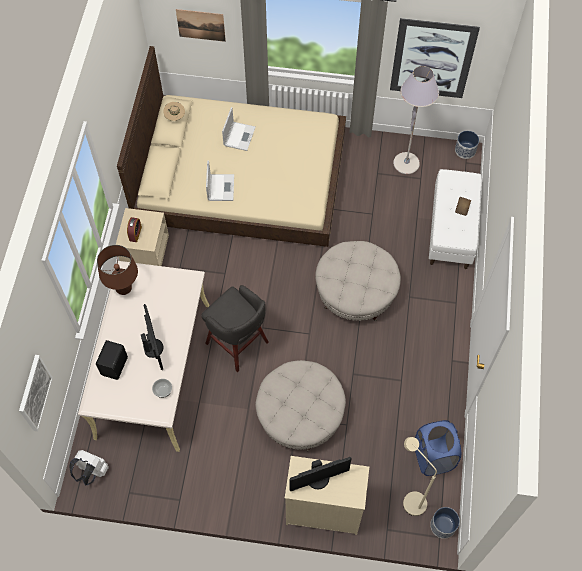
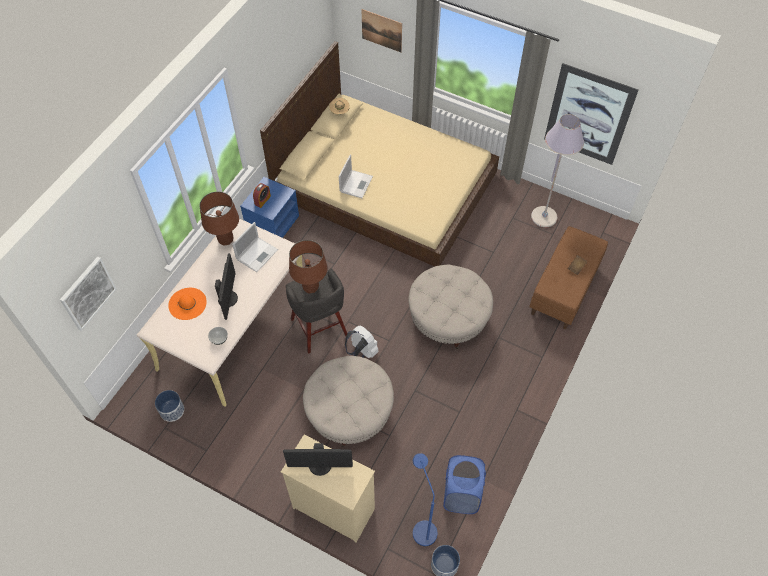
camera: 20 degrees right, 5 degrees down
(92, 471) = (141, 398): white backpack -> white backpack (361, 352)
(115, 366) = (187, 303): black speaker -> orange hat
(145, 251) = (272, 223): beige nightstand -> blue nightstand
(228, 309) = (310, 287): none -> brown table lamp
(239, 135) = (392, 145): laptop -> laptop (257, 254)
(410, 498) = (422, 527): beige floor lamp -> blue floor lamp
(451, 230) = (564, 289): white bench -> brown bench
(465, 150) = (606, 221): planter -> planter (172, 410)

